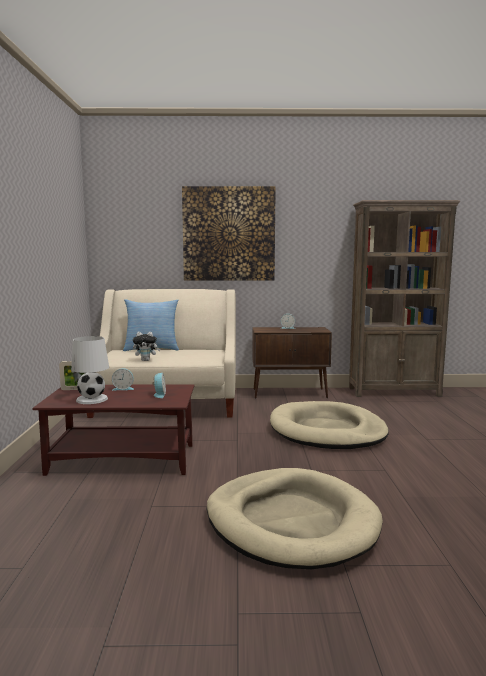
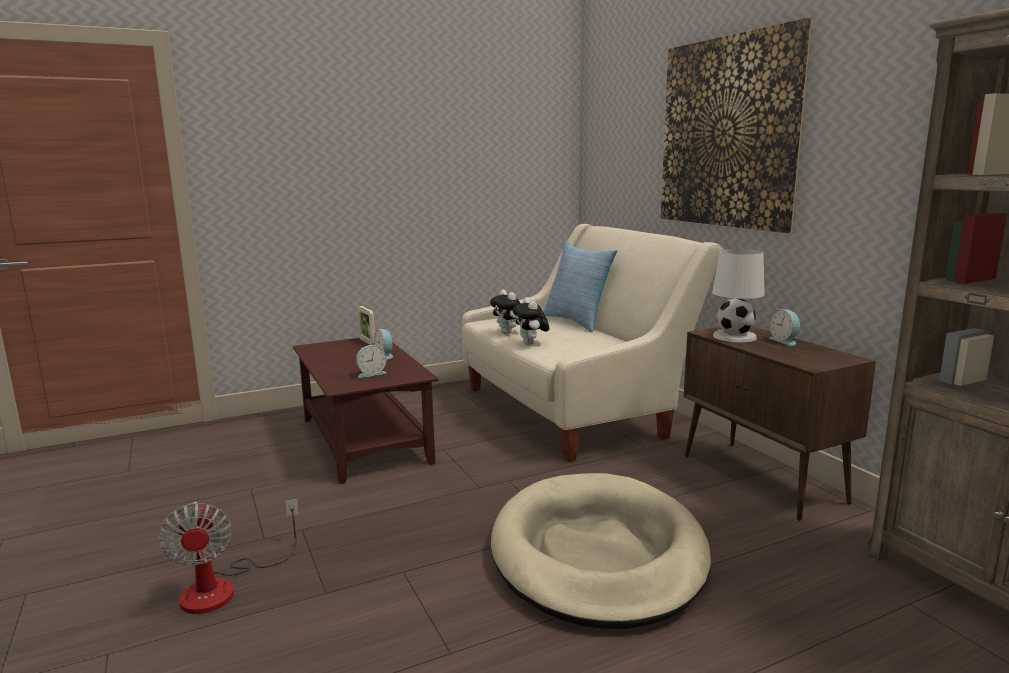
camera: 65 degrees right, 5 degrees up
(92, 399) = (333, 355): white table lamp -> white table lamp (735, 336)
(178, 360) = (531, 344): none -> plush toy
(291, 522) = (224, 587): beige dog bed -> fan

